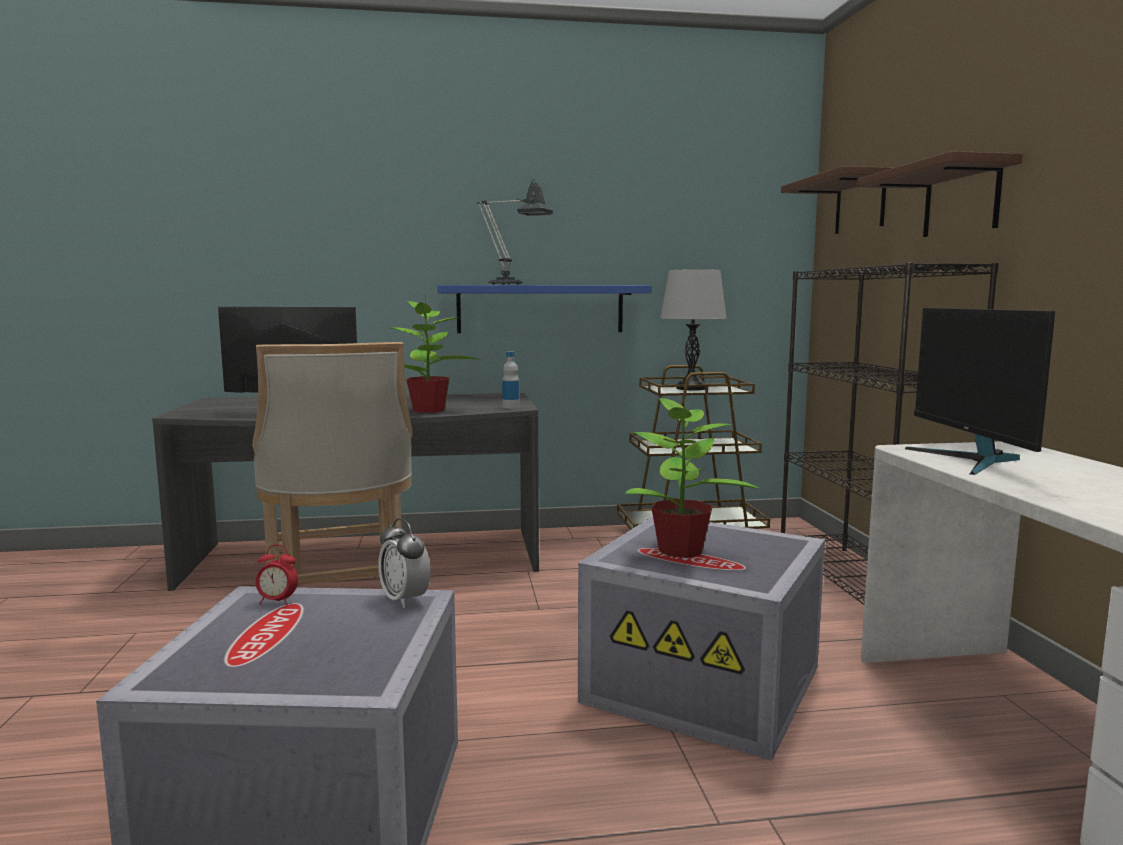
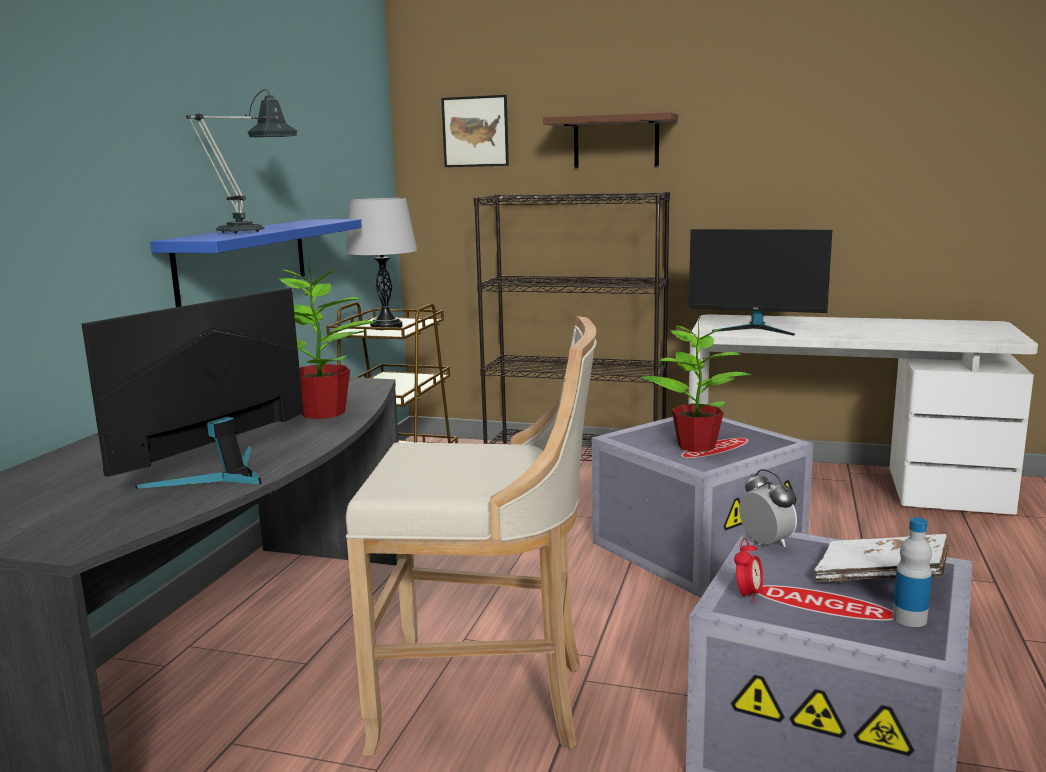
camera: 65 degrees left, 5 degrees up
(325, 655) = (881, 579): none -> white book
(405, 600) = (766, 543): alarm clock -> alarm clock turned 105 degrees counterclockwise
(511, 407) = (360, 385): bottle -> bottle (909, 618)
(860, 204) = (475, 131): brown shelf -> picture

